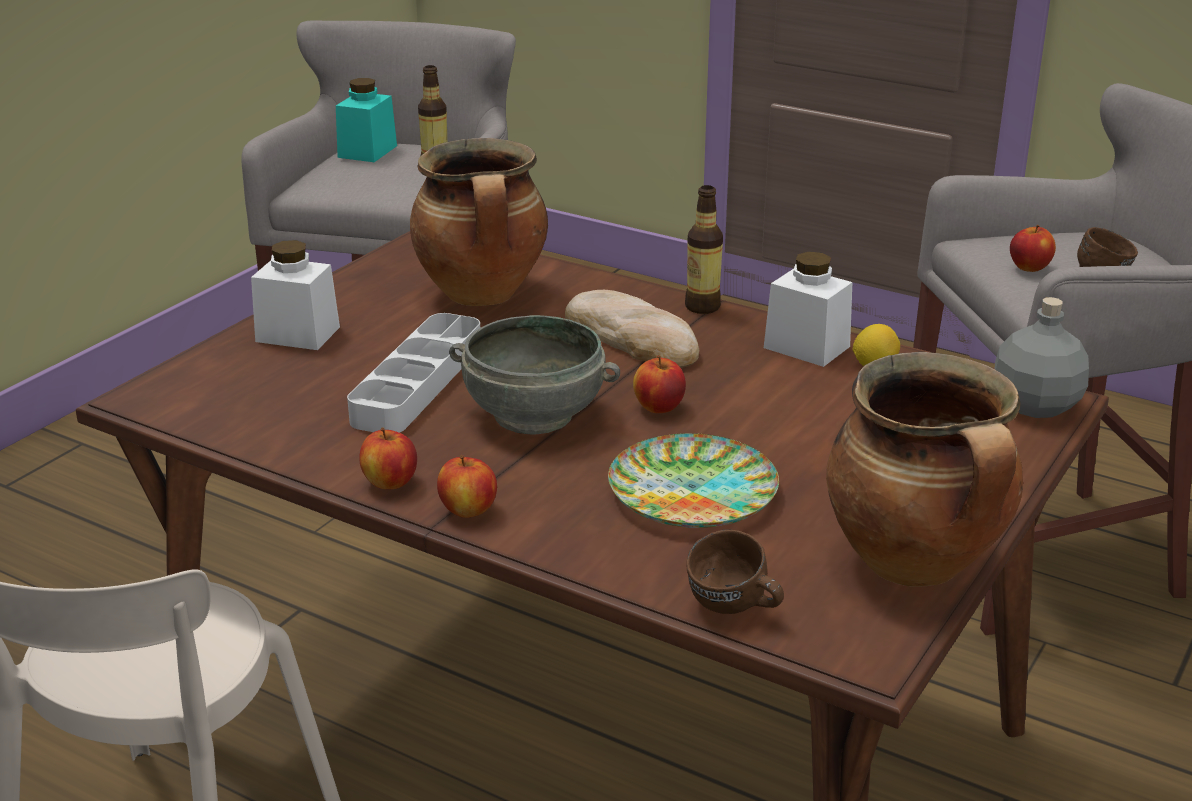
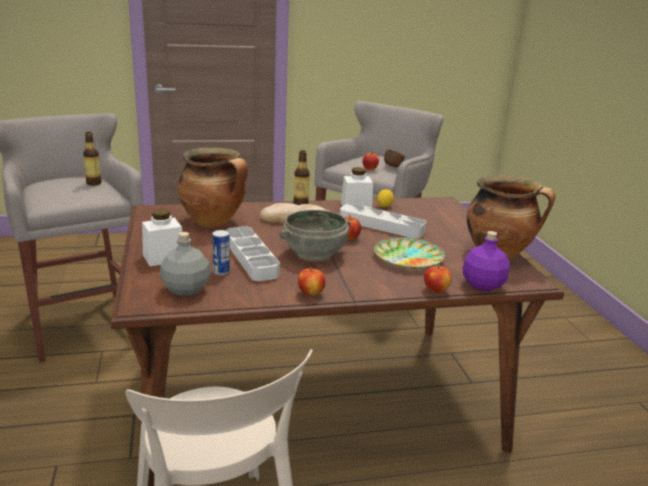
camera: 45 degrees left, 5 degrees down
(330, 390) = (221, 272): none -> can
(367, 151) = (47, 184): turquoise jar -> none
(468, 510) = (355, 290): apple -> apple (436, 290)
(733, 610) = (483, 285): brown mug -> purple bottle
(777, 405) = (381, 225): none -> grey tray
(1037, 406) = (444, 204): grey bottle -> grey bottle (187, 289)

